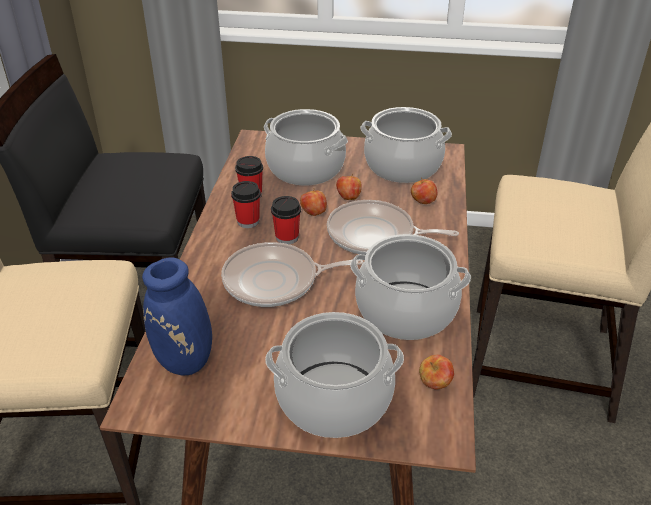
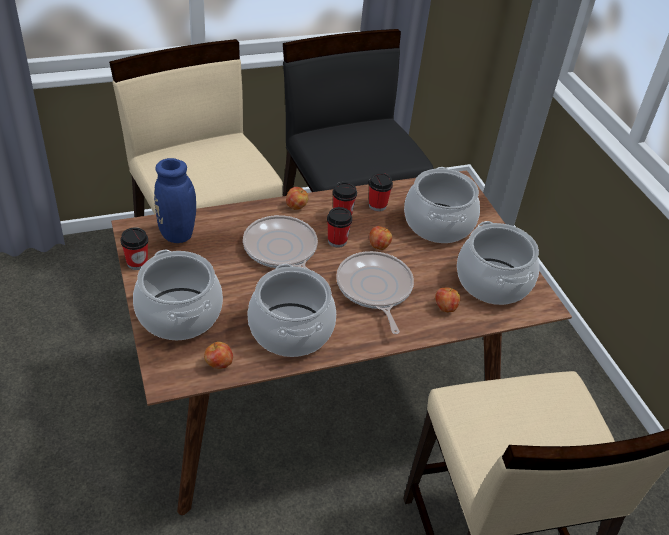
camera: 60 degrees right, 5 degrees up
(211, 418) = (137, 263): none -> cup
(348, 197) = (416, 260): apple -> apple (296, 206)

